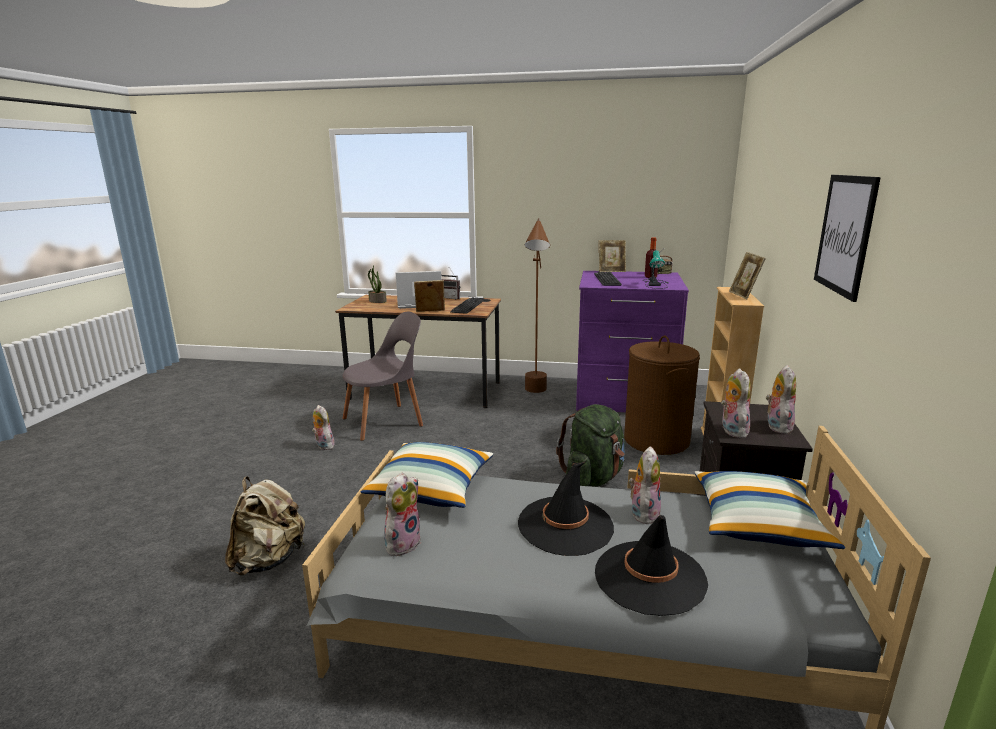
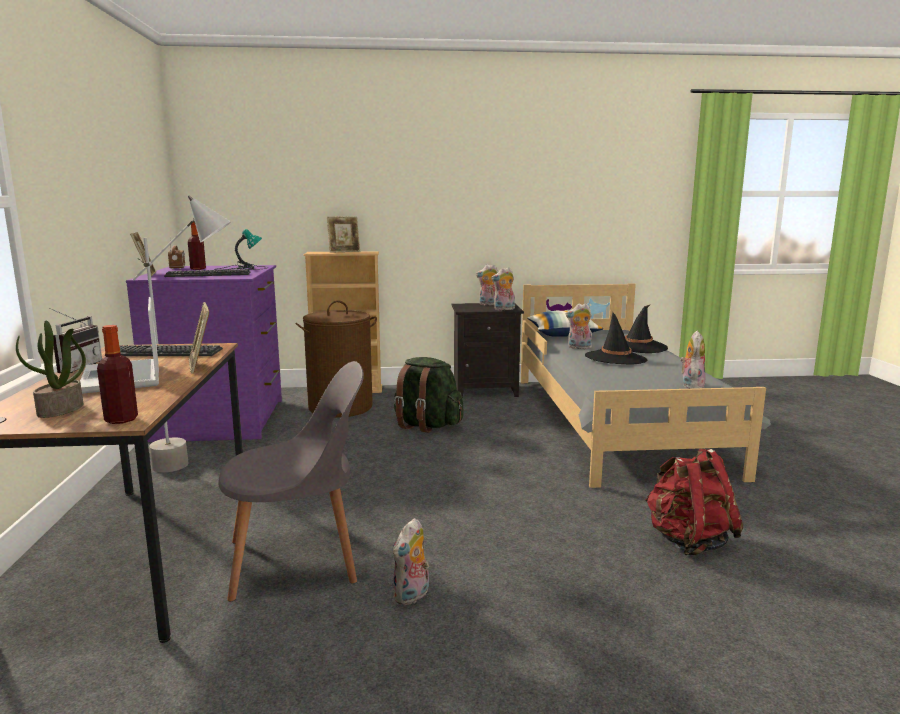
camera: 105 degrees left, 5 degrees down
(269, 560) = (688, 542): beige backpack -> red backpack
(352, 307) = (121, 419): none -> bottle
(386, 421) = (299, 560): grey chair -> grey chair turned 120 degrees clockwise
(402, 543) = (691, 385): plush toy -> plush toy turned 90 degrees clockwise
(431, 489) = (618, 387): pillow -> none
(535, 395) = (200, 463): brown floor lamp -> grey floor lamp
(845, 234) = (502, 180): picture -> none

